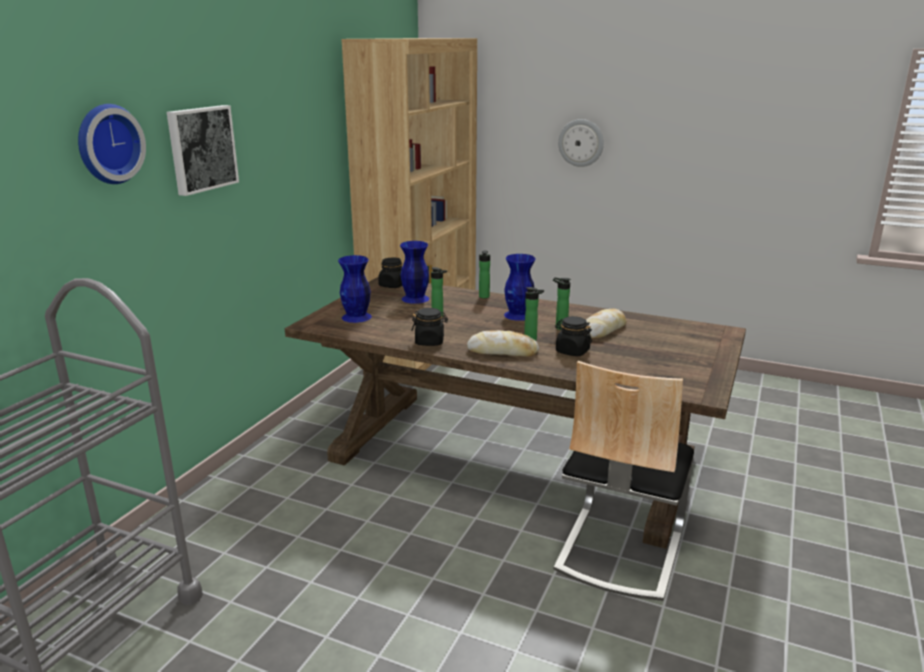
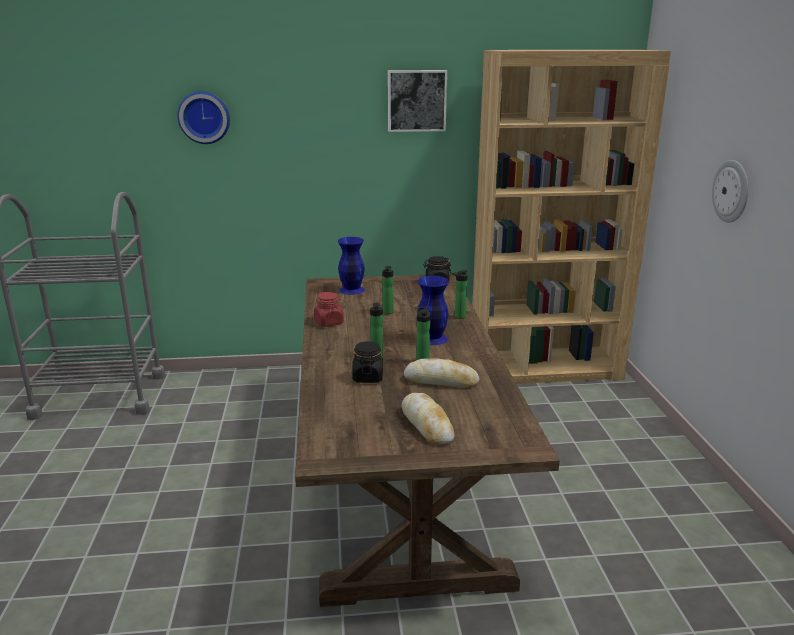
camera: 60 degrees right, 0 degrees up
(201, 149) = (290, 130): picture -> picture (416, 100)
(414, 298) = (417, 296): blue vase -> none
(429, 342) = (329, 322): black jar -> red jar
(502, 352) = (336, 351): bread -> bread (427, 425)
(619, 548) = (301, 575): chair -> none

